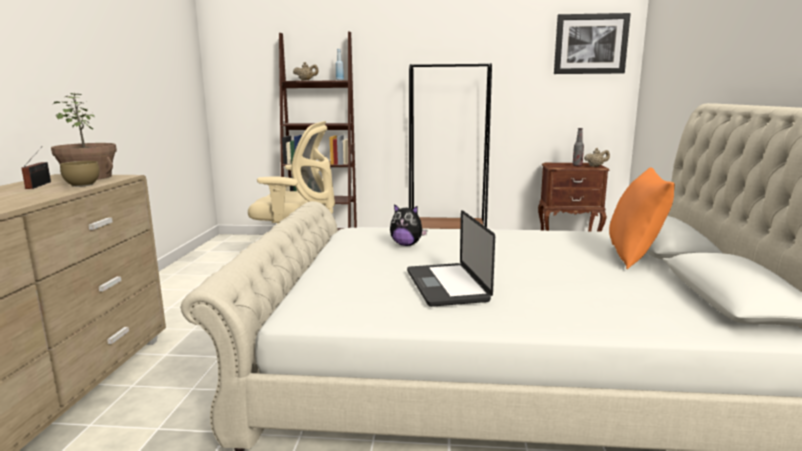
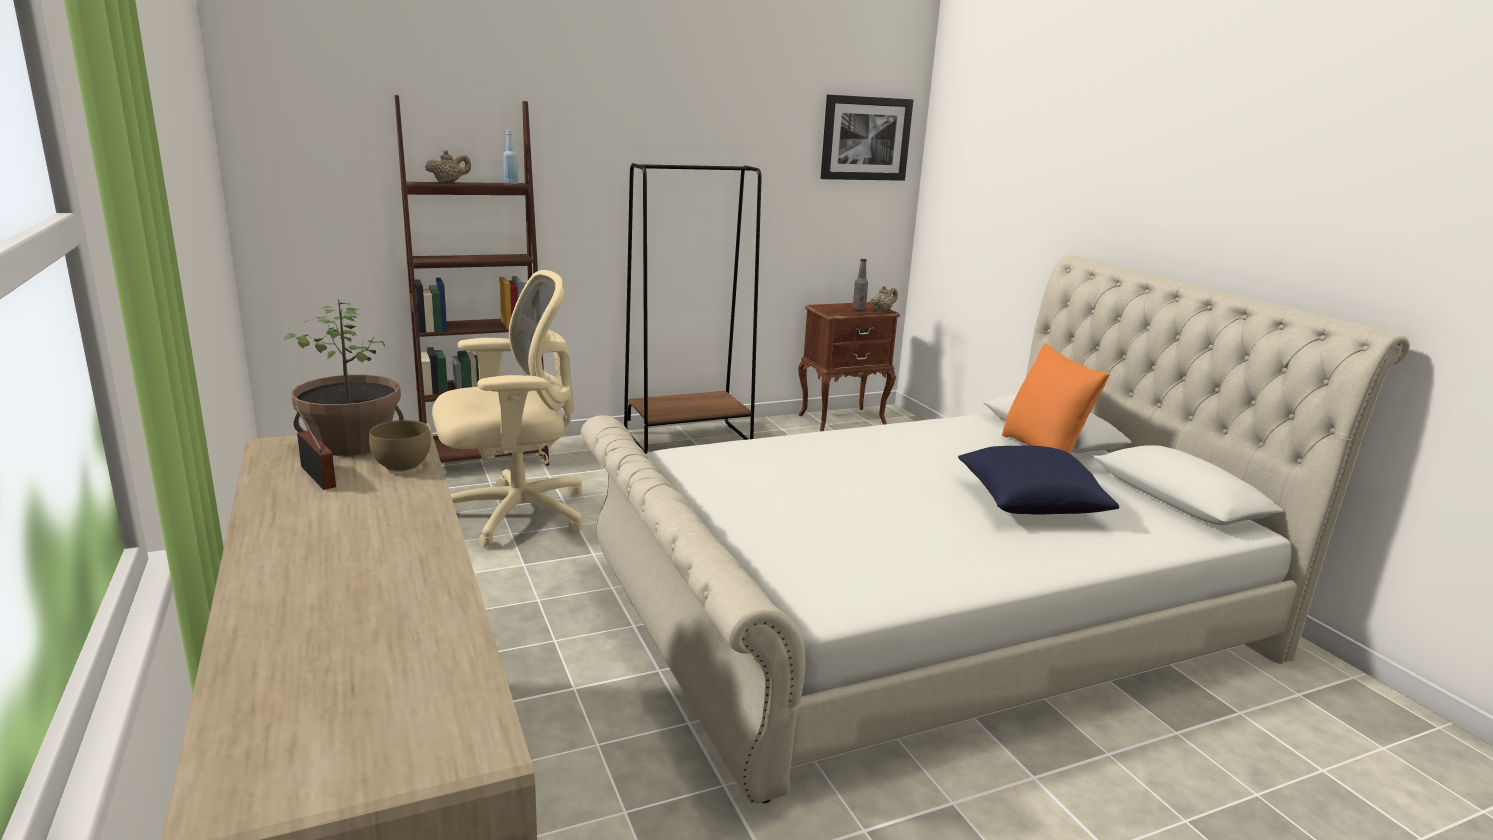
camera: 30 degrees left, 5 degrees up
(407, 244) = (795, 473): plush toy -> none
(446, 285) = (925, 530): laptop -> none
(565, 284) = (1030, 504): none -> blue pillow

